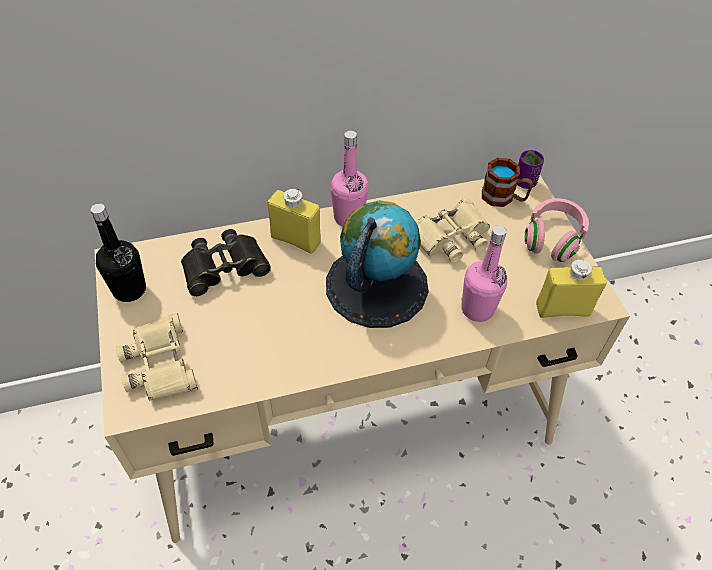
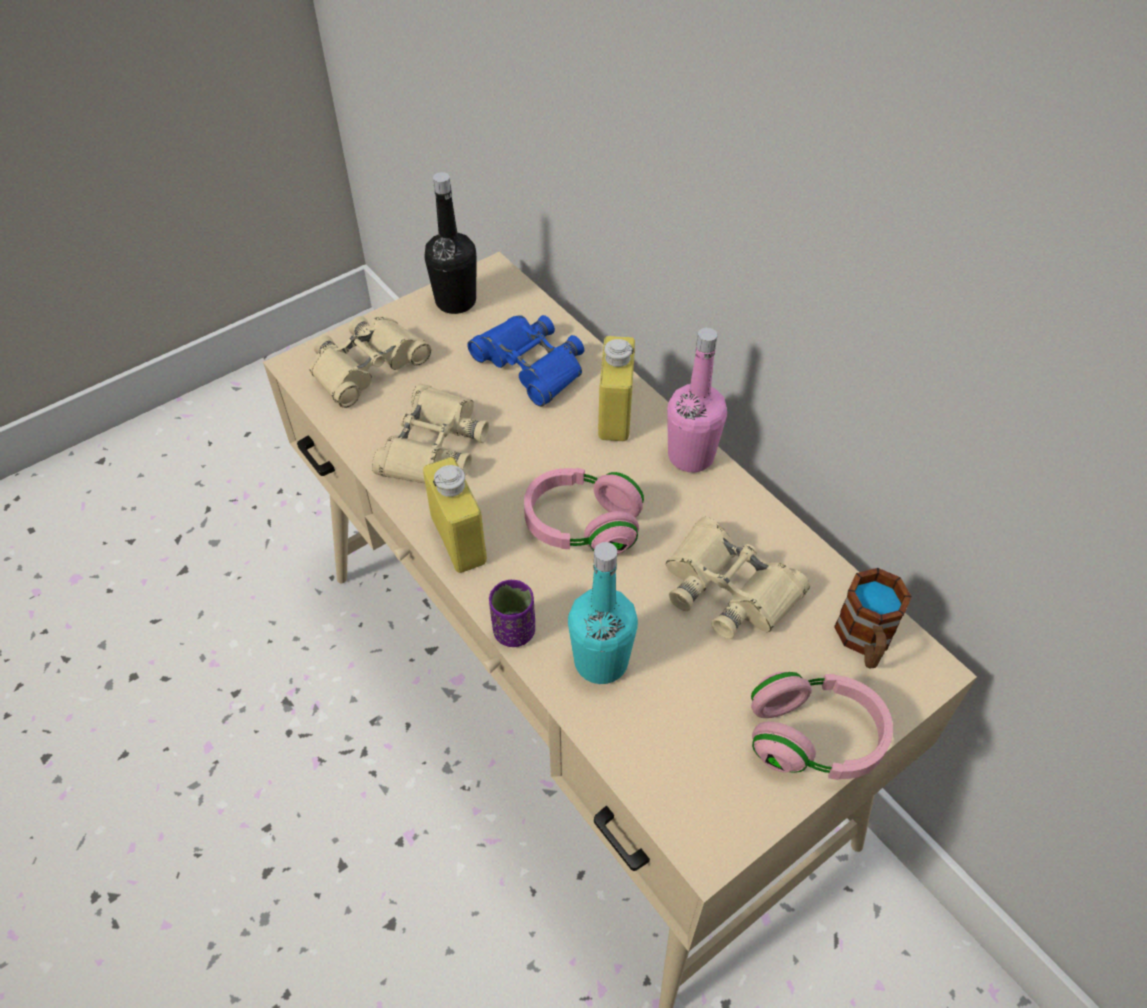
camera: 70 degrees right, 0 degrees up
(224, 267) = (530, 365): black binoculars -> blue binoculars
(266, 343) = (433, 445): none -> beige binoculars
(376, 285) = (582, 525): globe -> pink headphones
(477, 309) = (601, 661): pink bottle -> turquoise bottle
(524, 182) = (927, 665): purple cup -> purple cup (514, 631)
(562, 309) = (661, 785): yellow bottle -> yellow bottle (459, 540)

